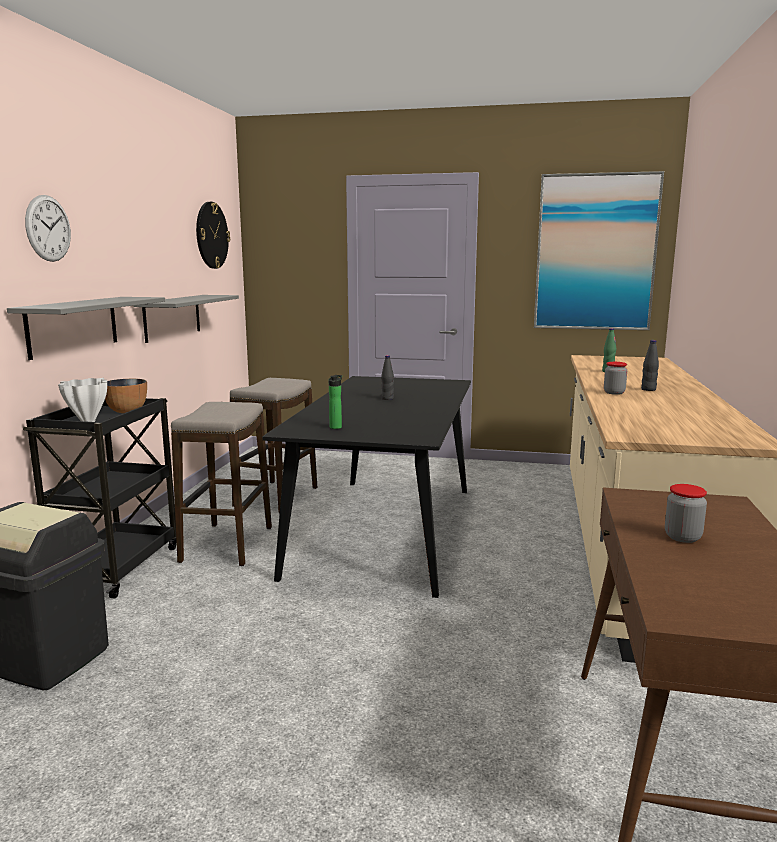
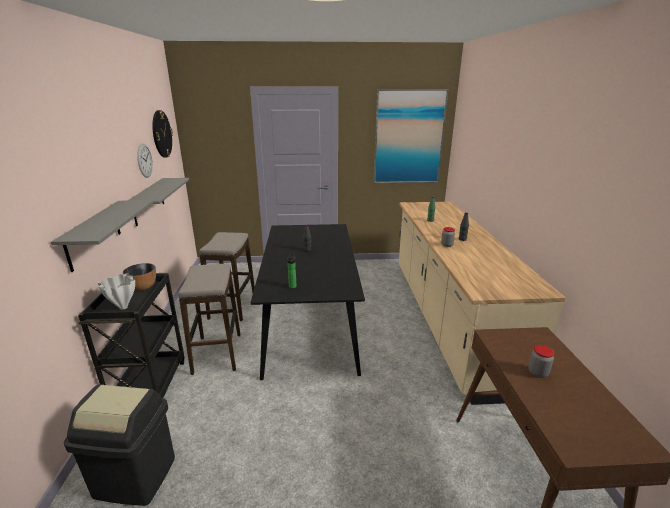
camera: 15 degrees left, 10 degrees up
(48, 228) = (66, 170): wall clock -> wall clock (144, 160)

